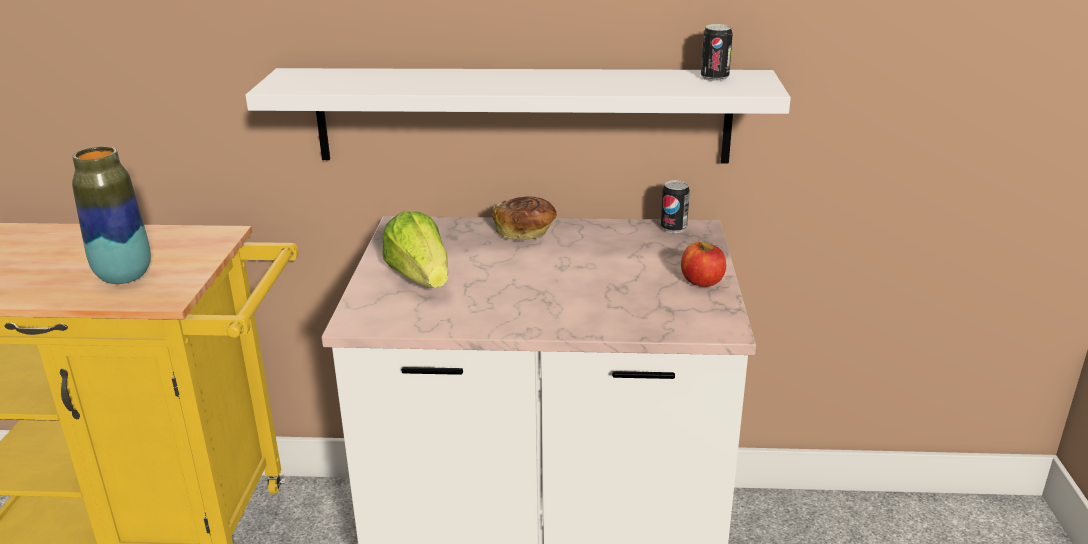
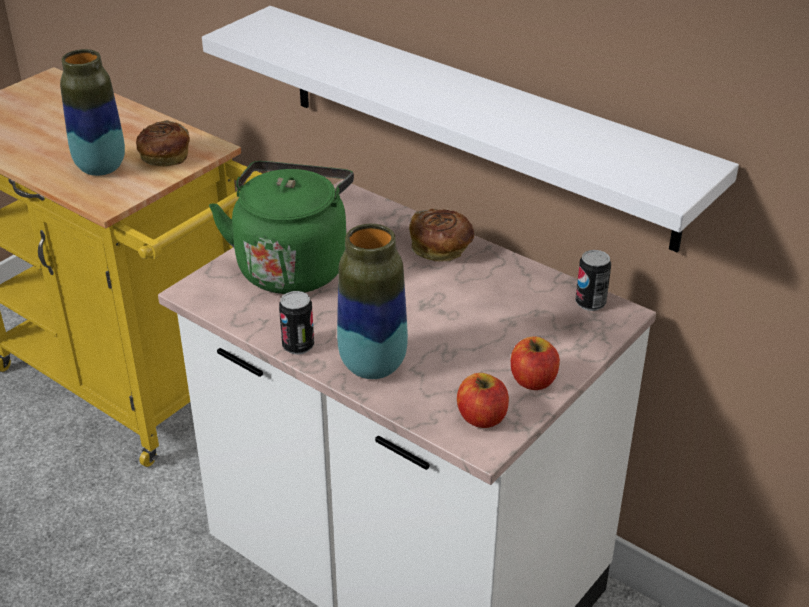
camera: 35 degrees right, 10 degrees up
(183, 251) = (164, 157): none -> bread
(420, 278) = (293, 265): lettuce -> green kettle
(577, 315) = (373, 365): none -> vase
(701, 314) = (482, 418): none -> apple
(714, 78) = (646, 155): can -> can (298, 346)

